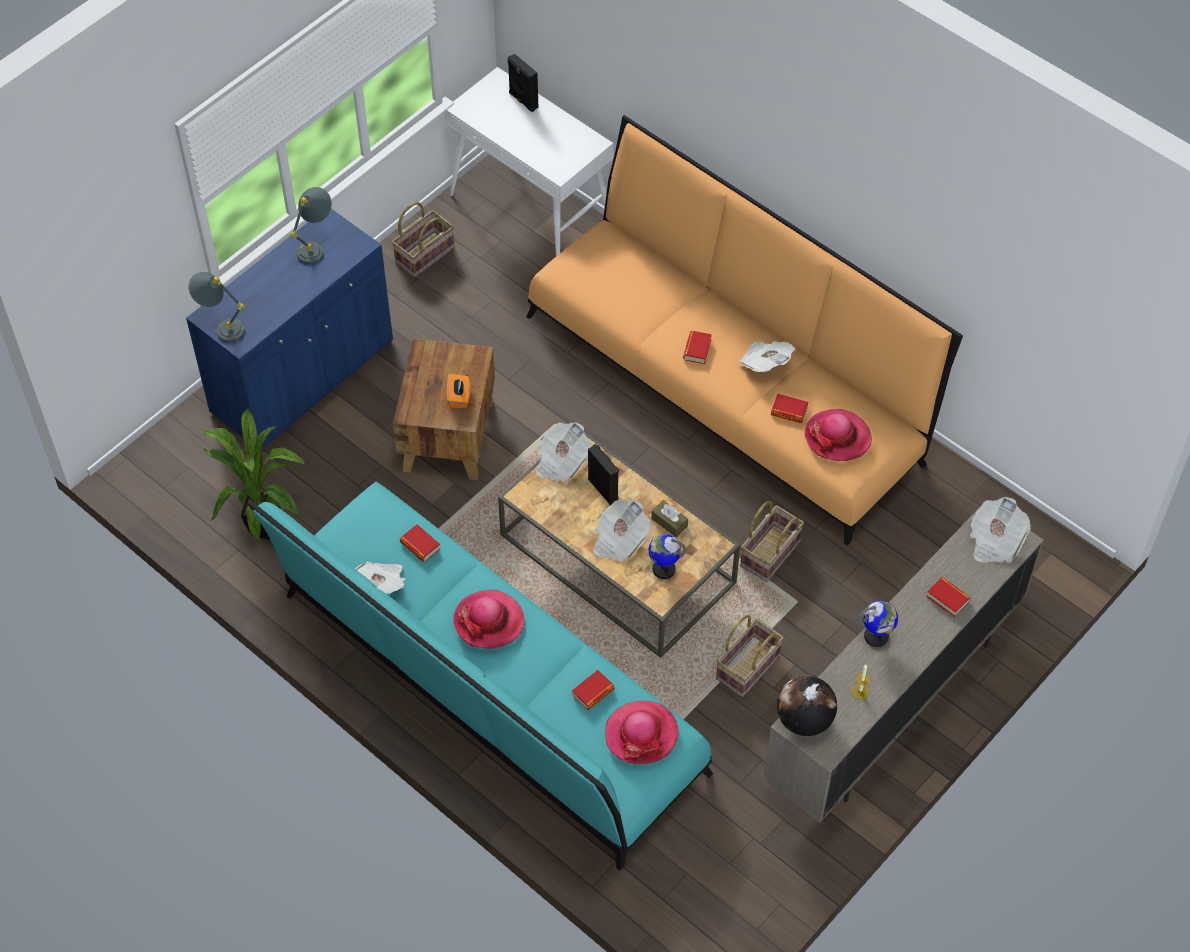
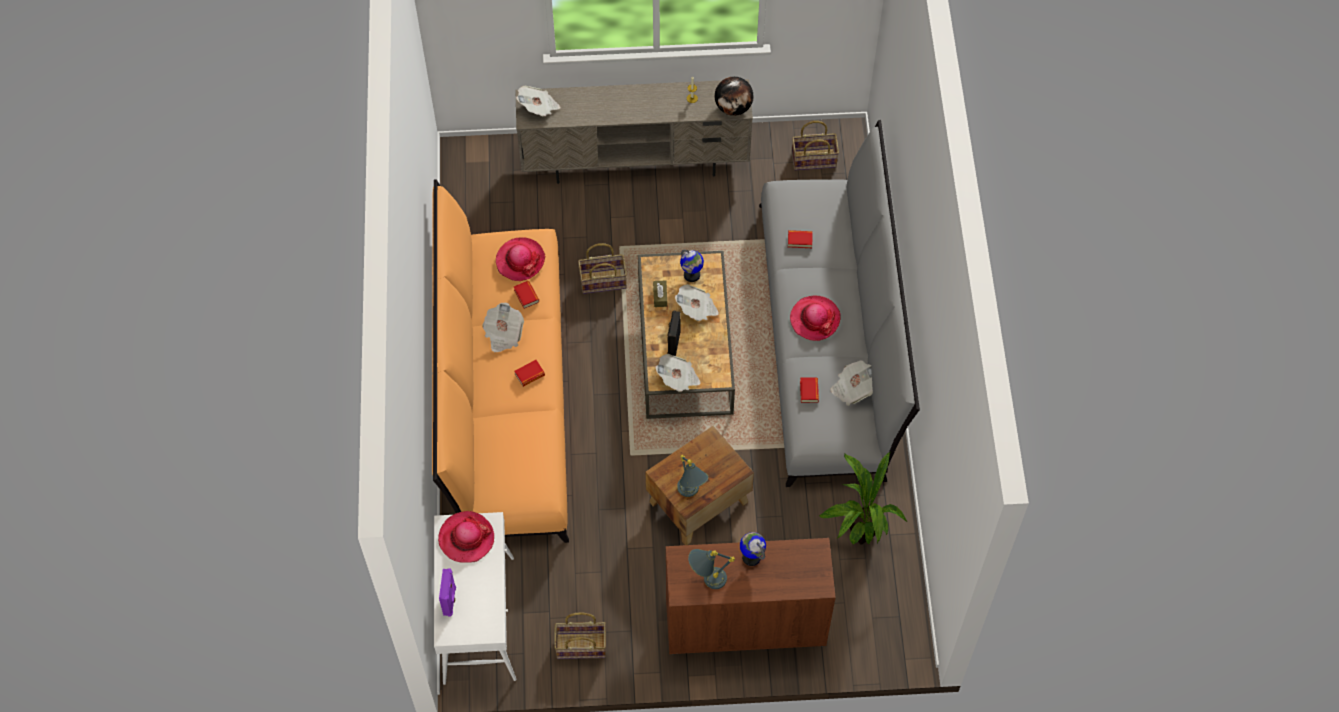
camera: 135 degrees left, 5 degrees up
(221, 327) = (820, 570): grey table lamp -> grey table lamp (690, 494)
(303, 377) = (745, 621): blue cabinet -> brown cabinet
(459, 397) = (699, 455): orange tissue box -> none
(485, 690) = (829, 337): turquoise sofa -> grey sofa
(522, 101) = (450, 601): black speaker -> purple speaker
(641, 734) = (797, 202): hat -> hat (466, 538)
(748, 668) = (683, 236): basket -> basket (814, 159)
(876, 636) = (653, 114): globe -> globe (751, 557)
(947, 598) = (597, 102): book -> none

